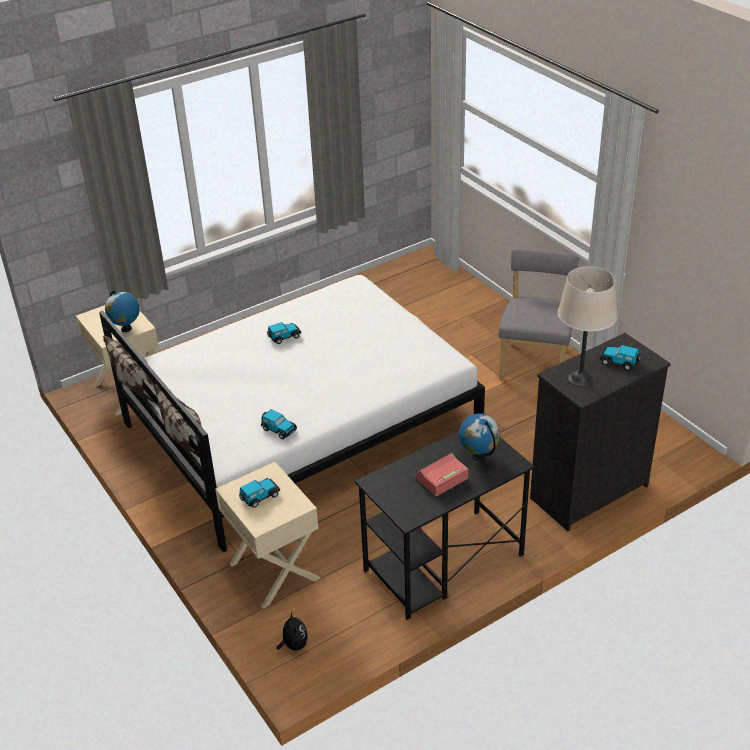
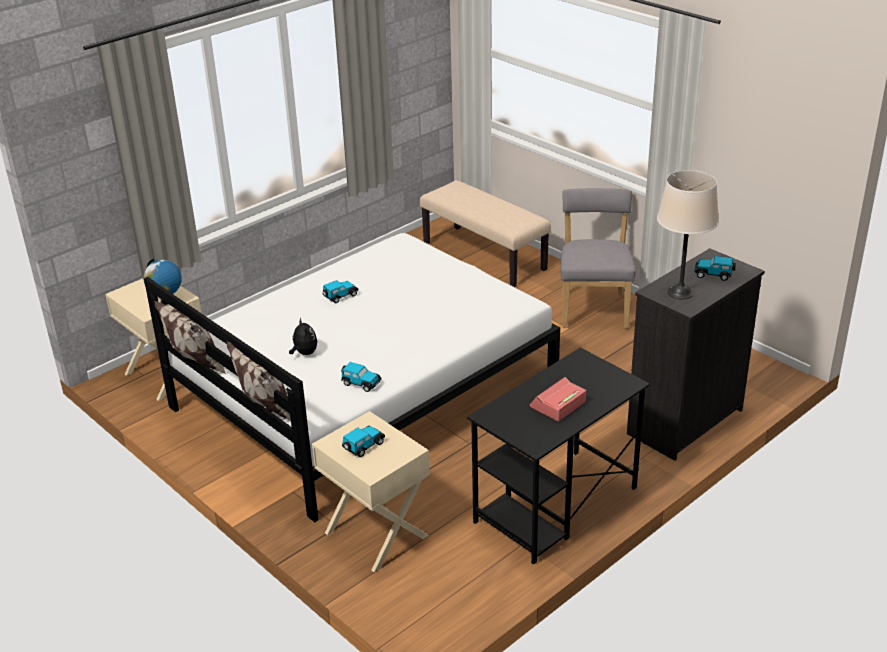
camera: 10 degrees left, 5 degrees down
(294, 645) = (418, 604): plush toy -> plush toy (304, 353)
(446, 297) = (485, 256): none -> beige bench
(478, 456) = (589, 380): globe -> none

